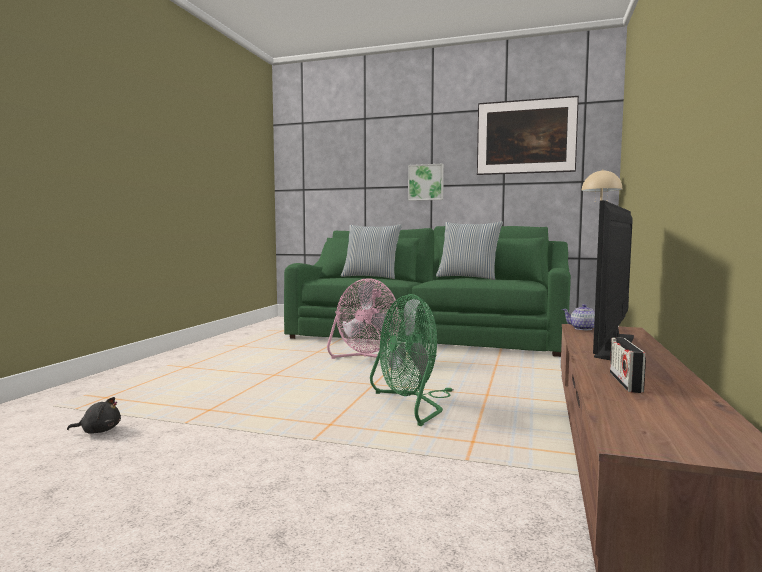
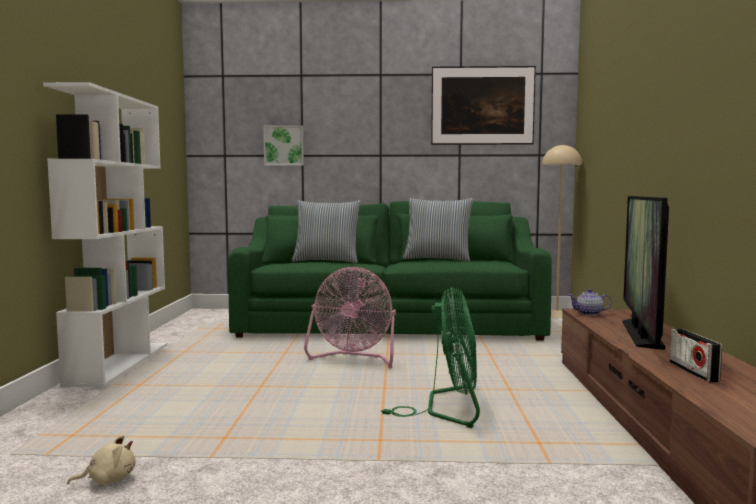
camera: 15 degrees left, 0 degrees up
(99, 431) = (108, 480): black plush toy -> beige plush toy
(187, 351) = (119, 363): none -> white bookcase
(414, 404) = (446, 407): green fan -> green fan turned 135 degrees counterclockwise
(426, 182) = (374, 151): picture -> picture (284, 145)

